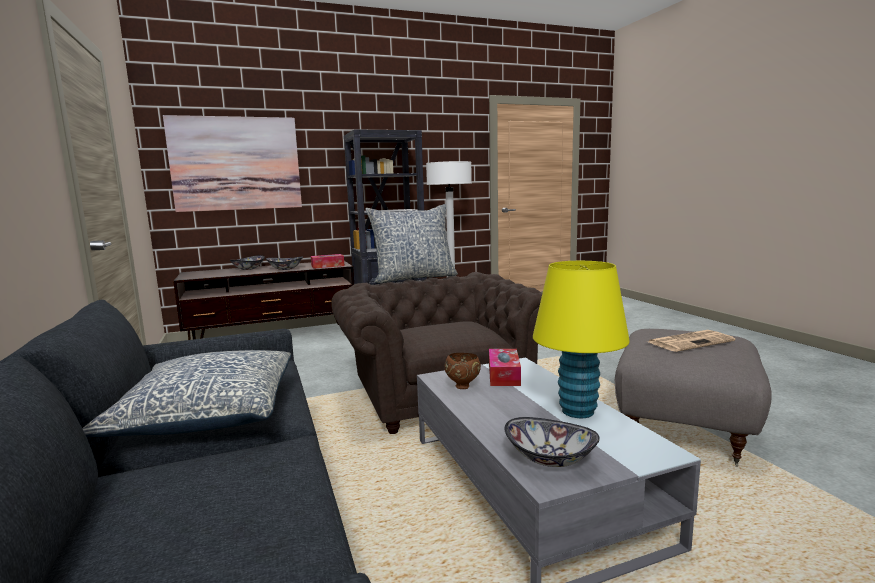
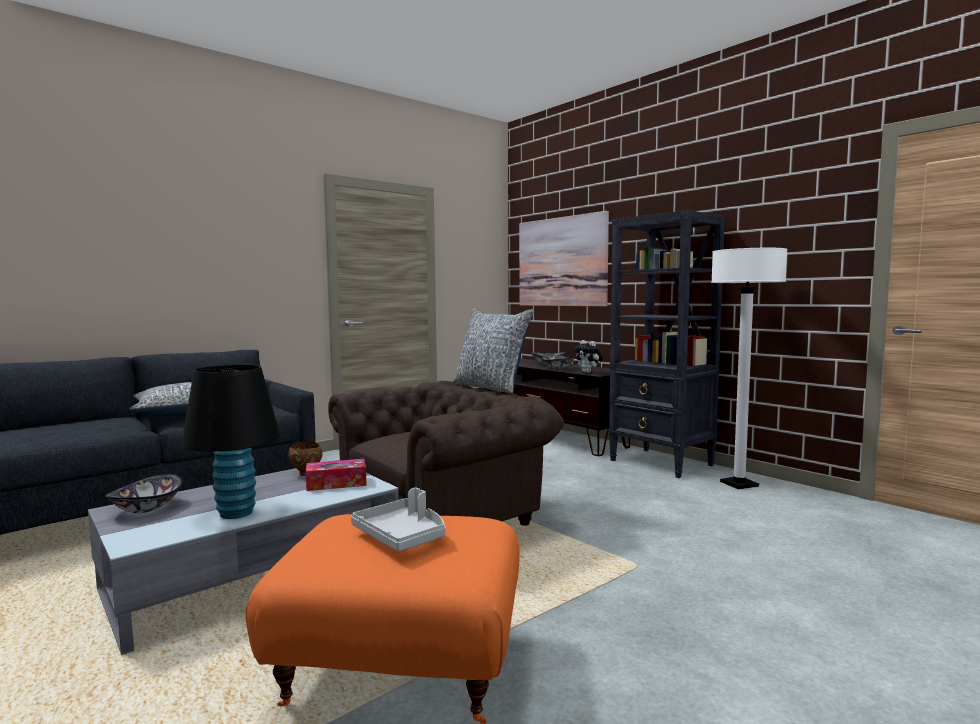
camera: 70 degrees right, 5 degrees down
(327, 266) = (588, 372): tissue box -> plush toy
(577, 411) = (236, 513): yellow table lamp -> black table lamp
(685, 428) = (398, 671): grey ottoman -> orange ottoman
(690, 341) = (402, 536): newspaper -> grey tray

